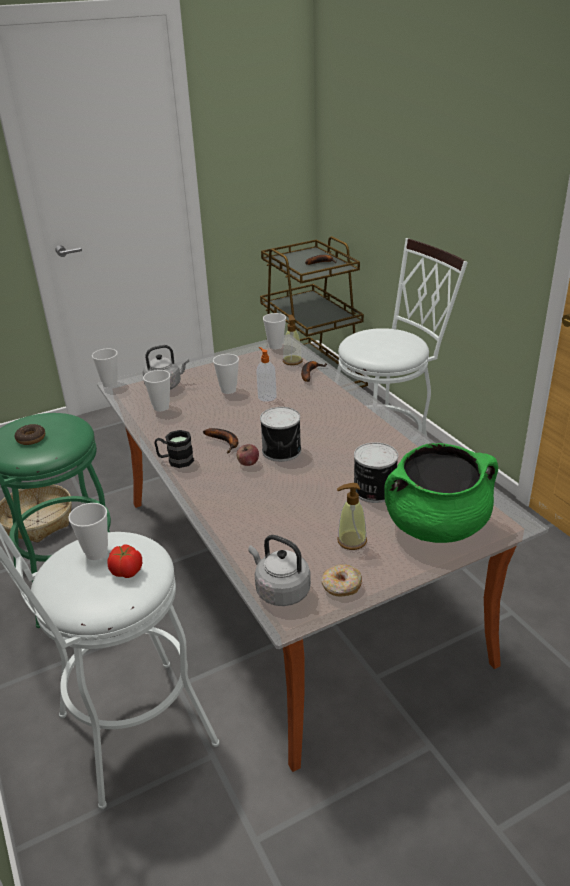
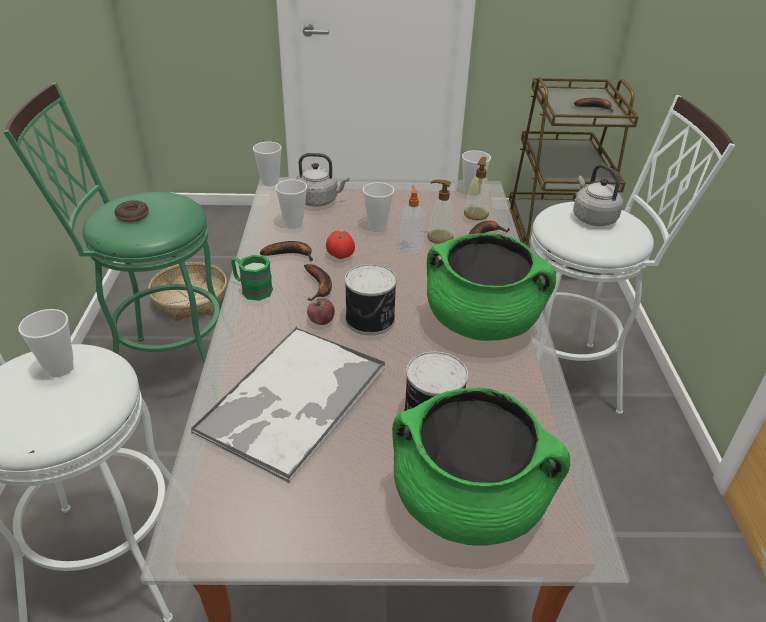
camera: 25 degrees right, 5 degrees up
(127, 572) = (62, 405): tomato -> tomato (340, 255)
(175, 460) = (252, 289): black mug -> green mug
(181, 428) = (291, 254): none -> banana
(276, 515) = (292, 400): none -> tray
(280, 590) = (208, 504): grey kettle -> grey kettle (592, 218)
(341, 586) = (279, 534): donut -> none
(351, 541) = (346, 474): soap dispenser -> soap dispenser (440, 237)
(358, 427) = (482, 323): none -> green cooking pot

